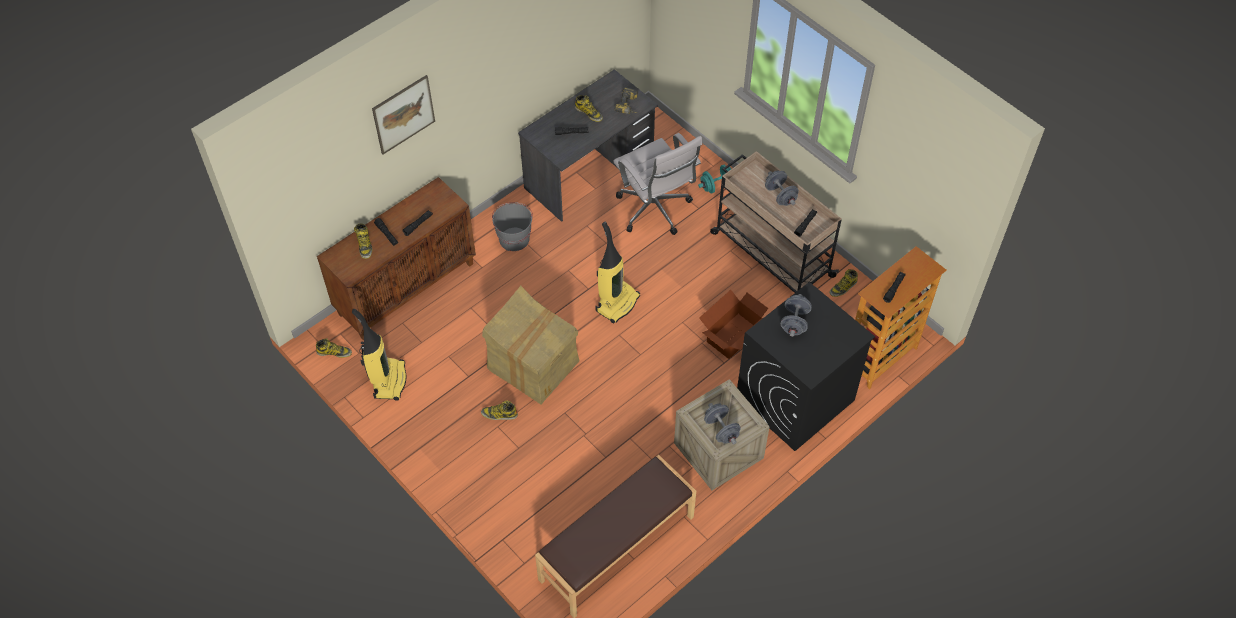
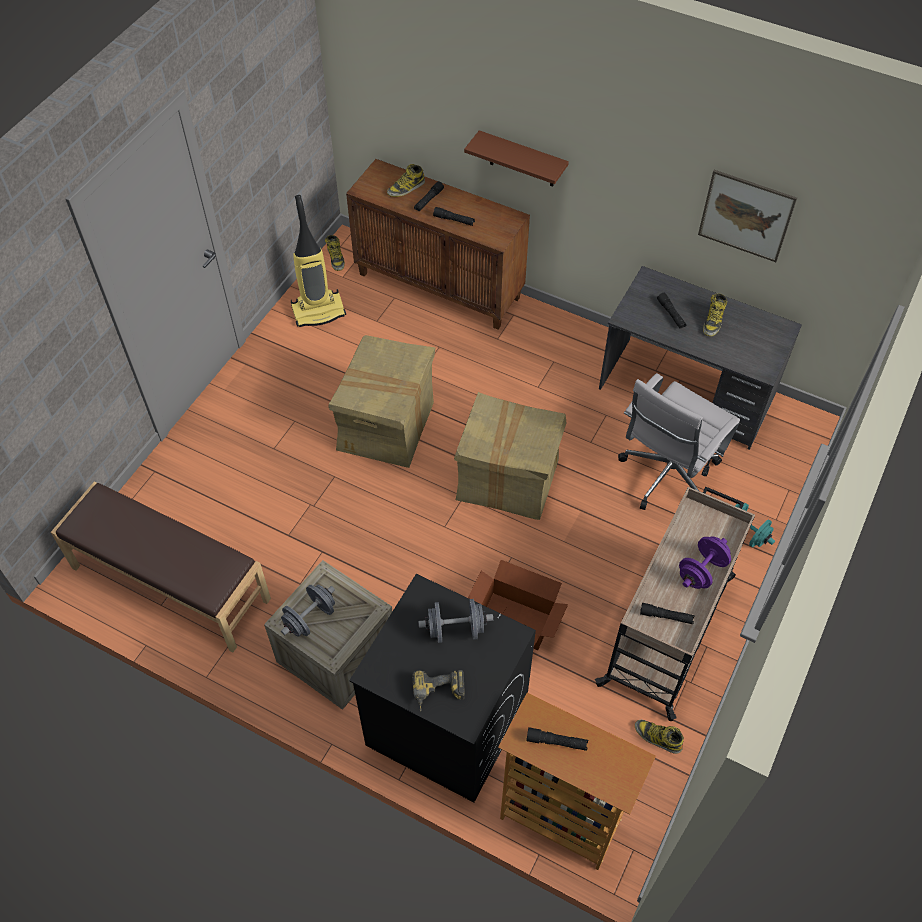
camera: 70 degrees right, 0 degrees up
(403, 114) = (509, 95): picture -> picture (746, 216)
(423, 146) = (522, 160): none -> brown shelf
(499, 414) = (310, 417): boot -> none
(514, 238) = (551, 353): grey bucket -> none
(617, 303) = (508, 480): vacuum cleaner -> cardboard box
(629, 106) = (750, 357): power drill -> power drill (438, 694)
(780, 195) = (701, 571): grey dumbbell -> purple dumbbell

